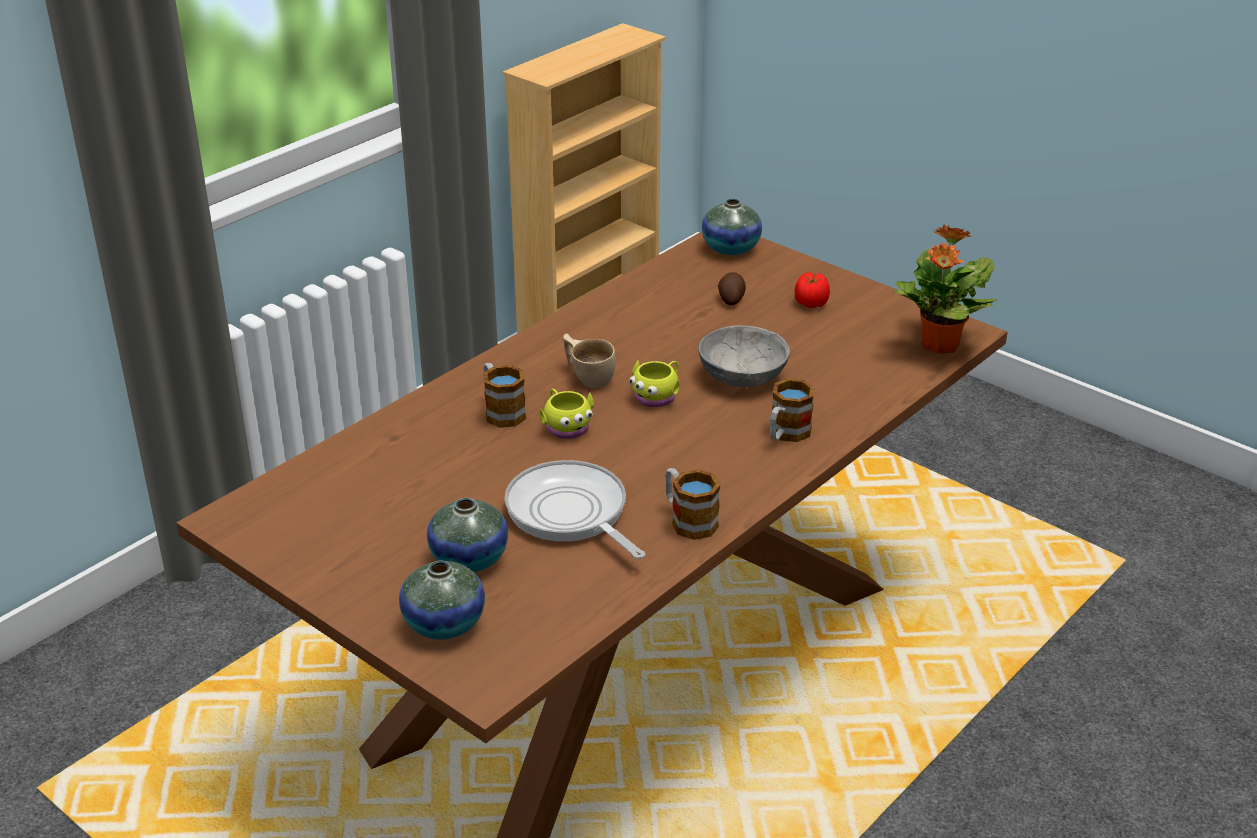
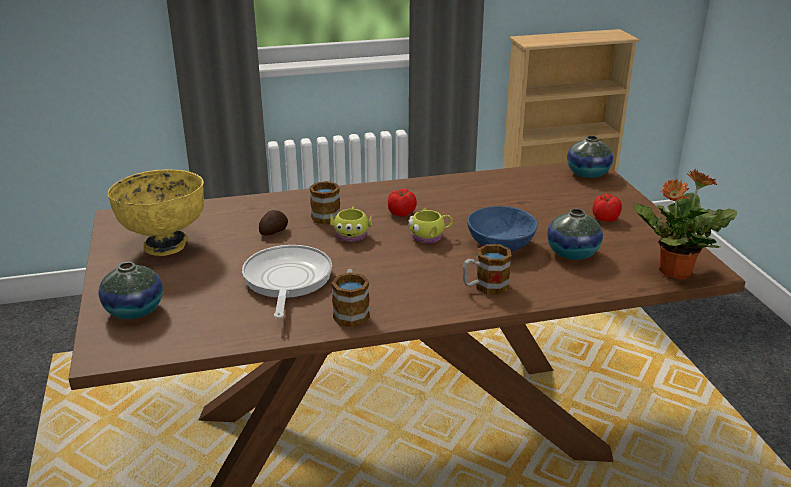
camera: 35 degrees right, 5 degrees down
(354, 530) = (165, 245): none -> yellow bowl
(469, 559) = (198, 282): vase -> vase (572, 253)
(588, 376) = (402, 213): beige cup -> tomato
(731, 299) = (551, 200): potato -> potato (273, 231)
(741, 375) = (500, 243): grey bowl -> blue bowl

